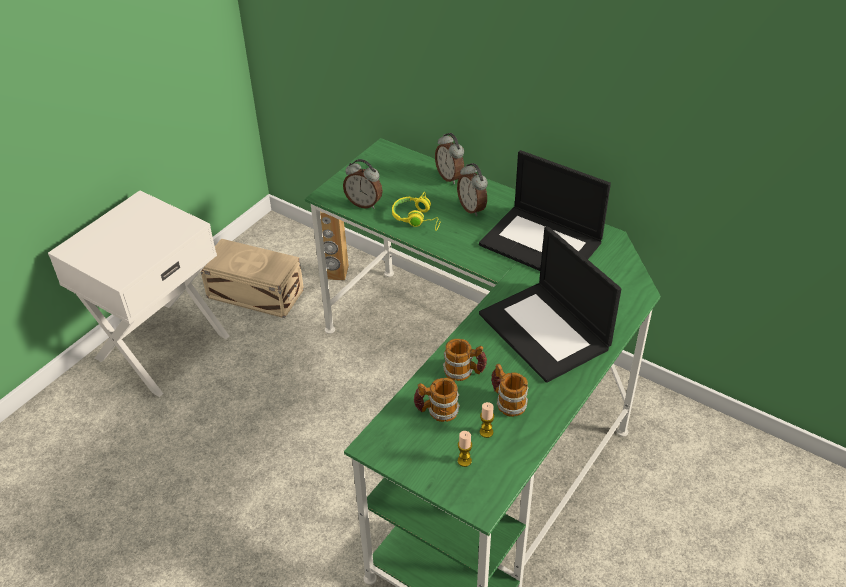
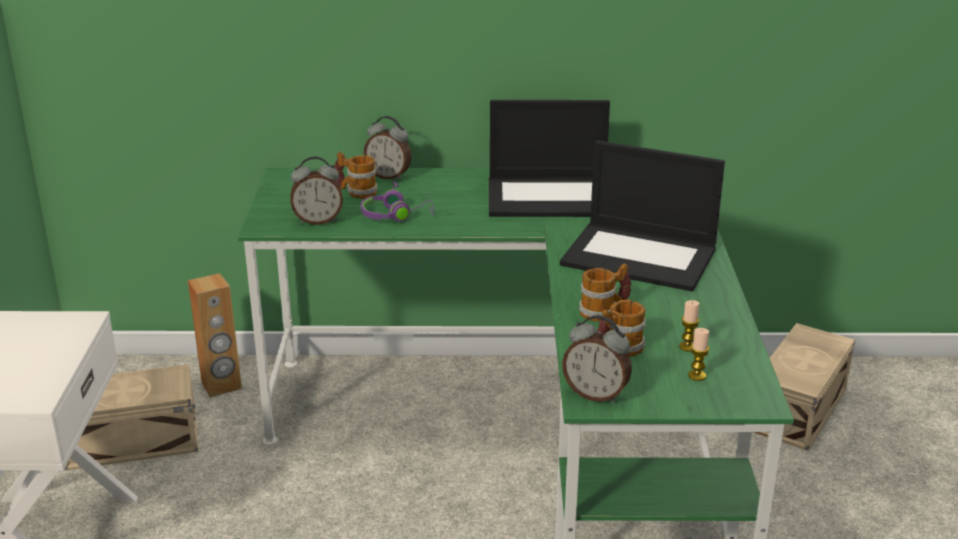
camera: 35 degrees left, 15 degrees down
(417, 219) = (395, 216): yellow headphones -> purple headphones
(472, 208) = (445, 192): alarm clock -> alarm clock (596, 394)
(507, 401) = (675, 317): mug -> mug (356, 192)
(717, 480) = (800, 409): none -> beige storage box

